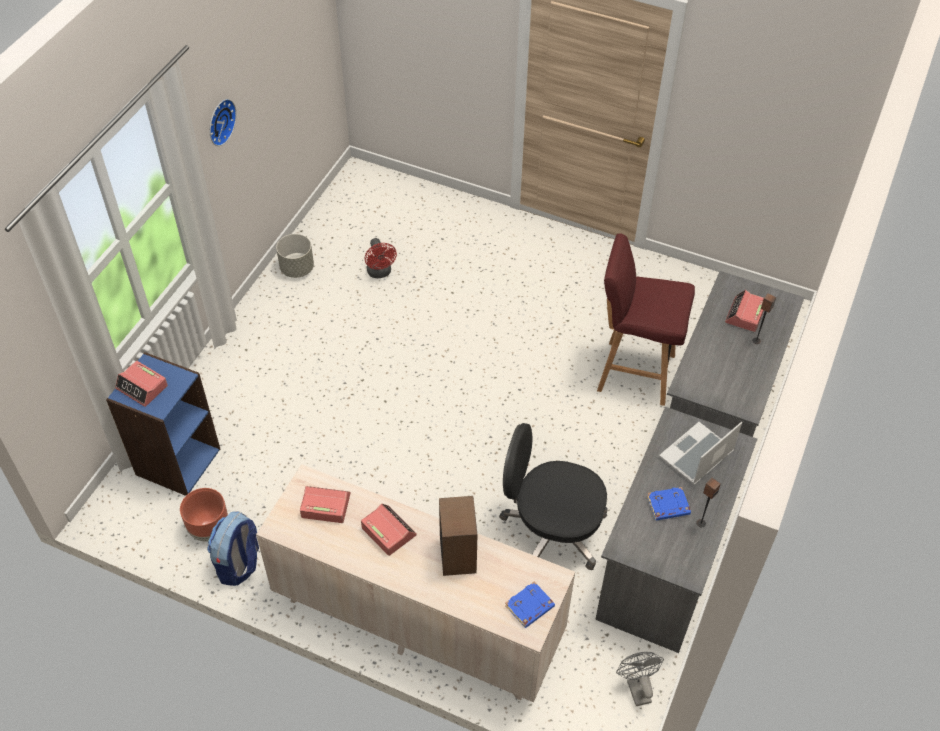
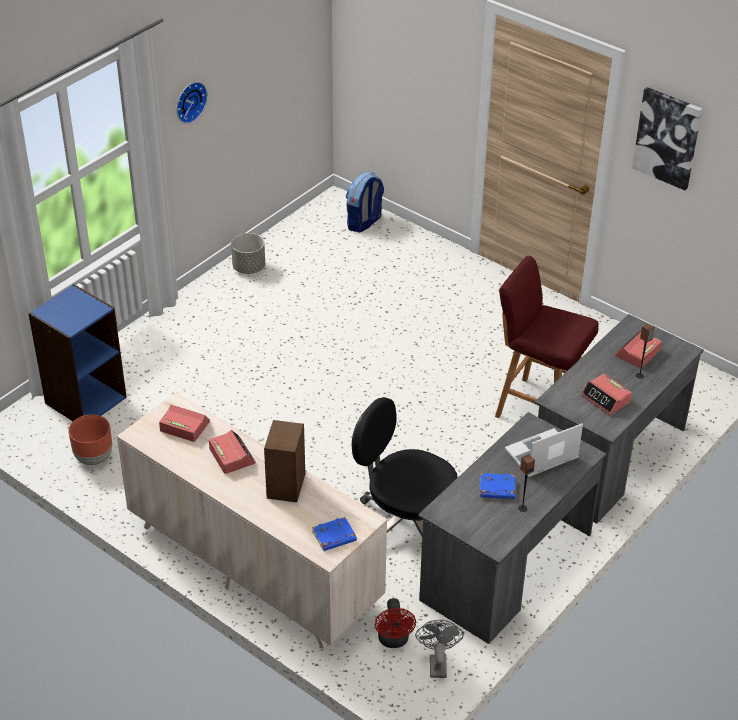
camera: 15 degrees right, 10 degrees down
(142, 387) = (62, 310): alarm clock -> alarm clock (606, 399)
(239, 564) = (109, 490): backpack -> backpack (364, 223)
(380, 273) = (325, 284): red fan -> red fan (394, 641)
(736, 85) = (667, 137): none -> picture

